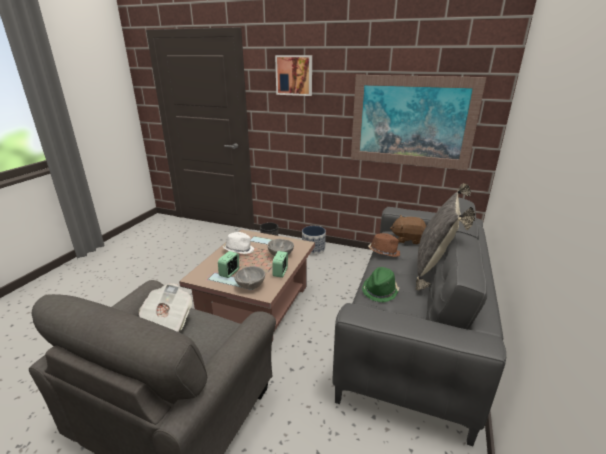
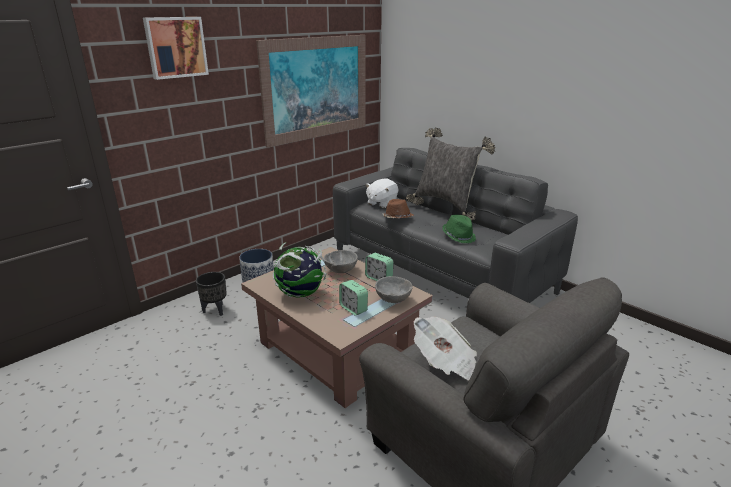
camera: 65 degrees left, 0 degrees up
(238, 250) = (300, 294): white hat -> globe
(407, 239) = (381, 203): brown plush toy -> white plush toy

